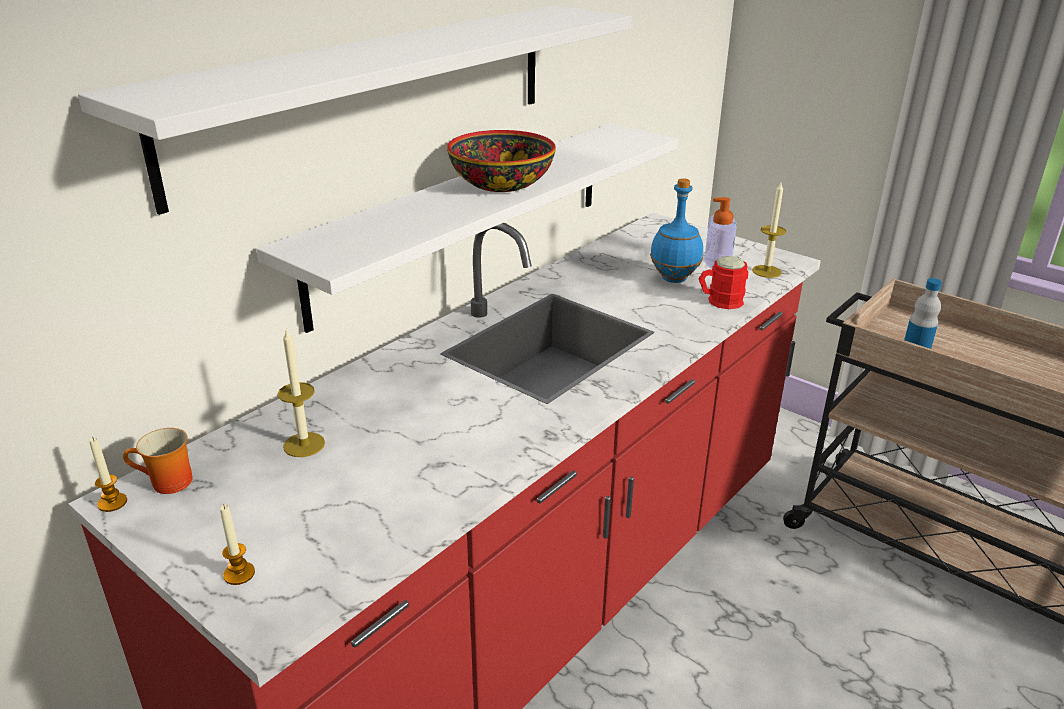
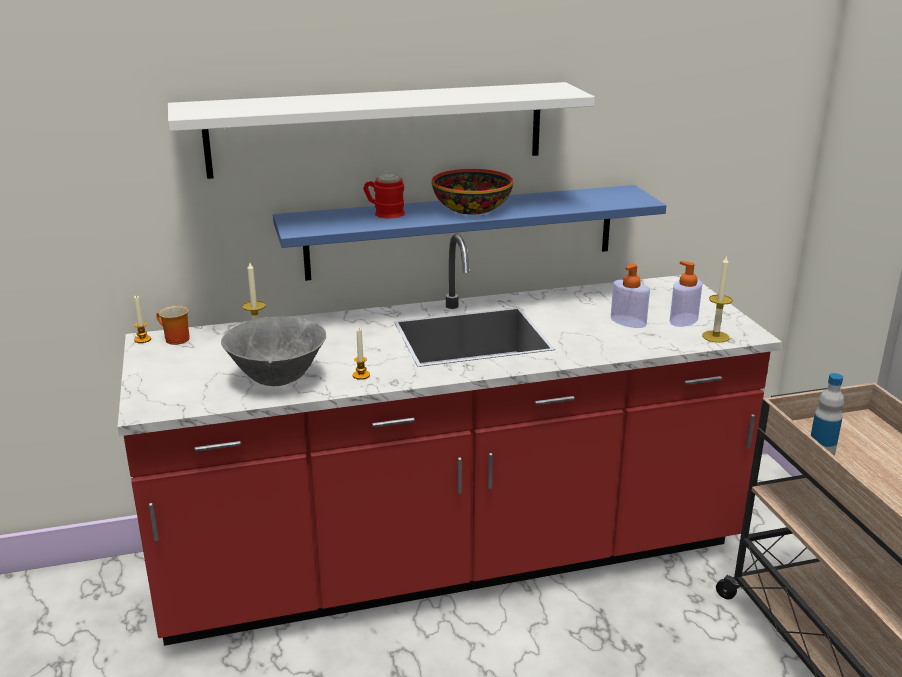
camera: 35 degrees right, 5 degrees down
(239, 574) = (157, 387): candle -> candle (361, 375)
(405, 489) = (278, 380): none -> grey bowl
(467, 217) = (462, 232): white shelf -> blue shelf
(674, 278) = (628, 321): blue bottle -> soap dispenser
(719, 302) = (637, 345): red mug -> red mug (384, 213)

